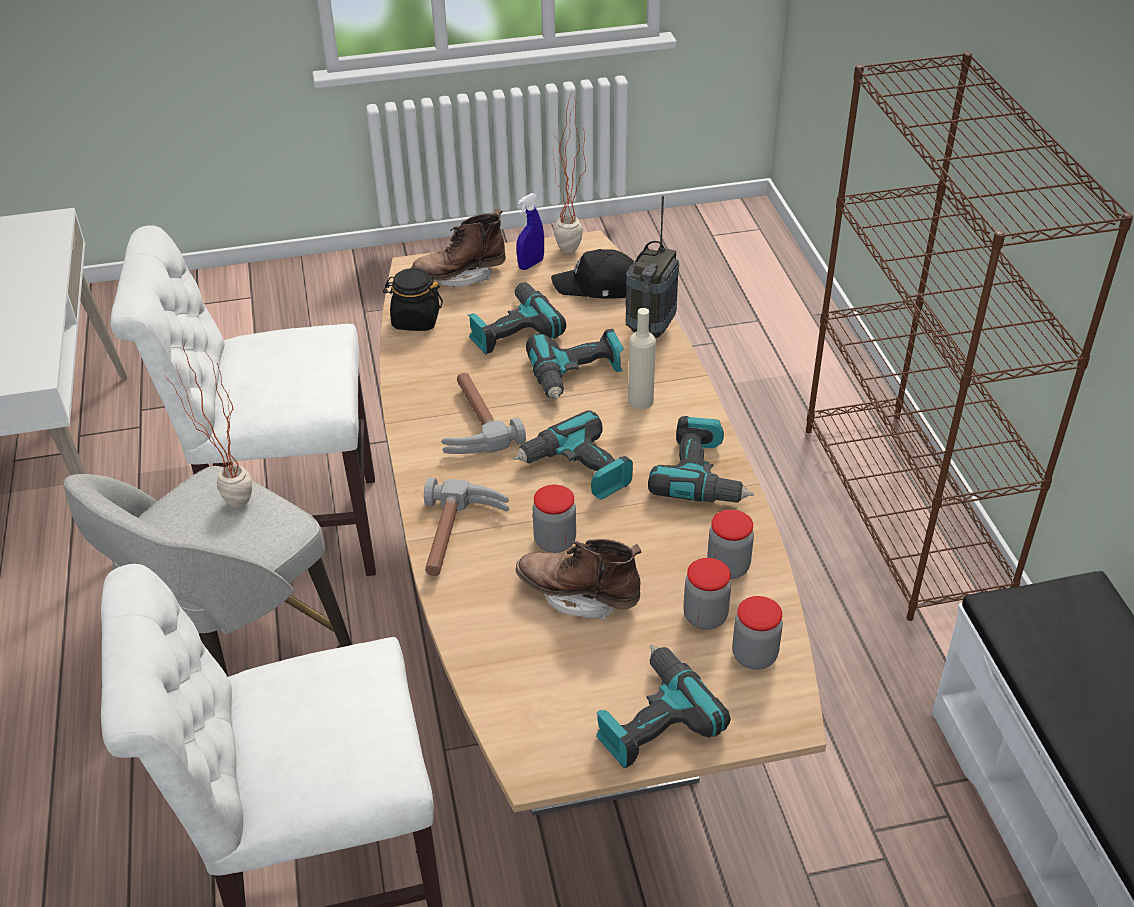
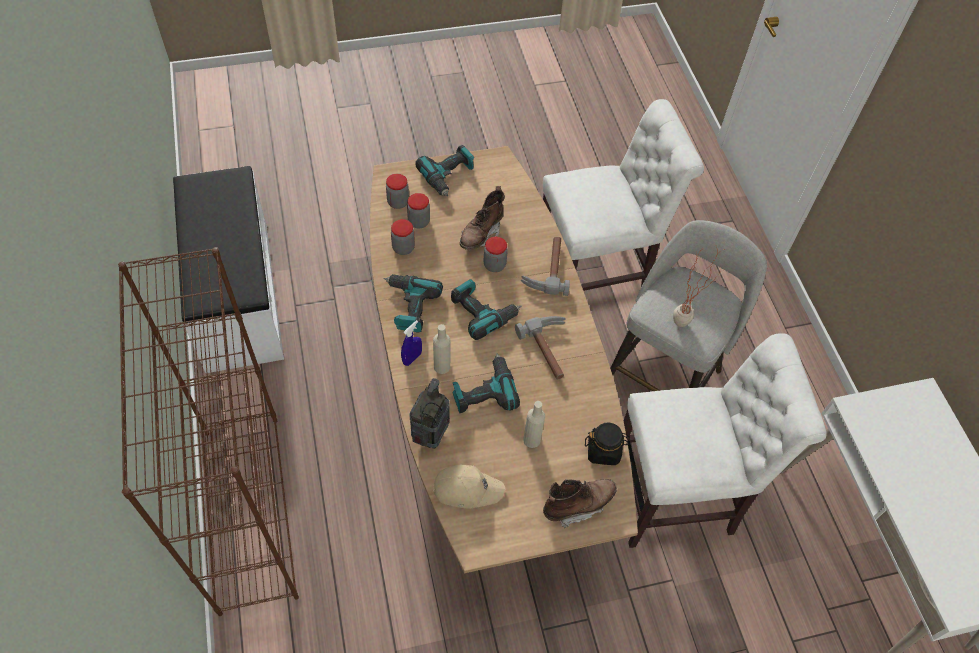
camera: 175 degrees right, 15 degrees up
(511, 329) = (531, 440): power drill -> beige bottle
(531, 264) = (522, 519): blue spray bottle -> blue spray bottle (412, 358)
(569, 255) = (491, 531): potted plant -> none
(579, 595) = (481, 234): brown boot -> brown boot turned 105 degrees clockwise
(599, 286) = (467, 489): black cap -> beige cap

